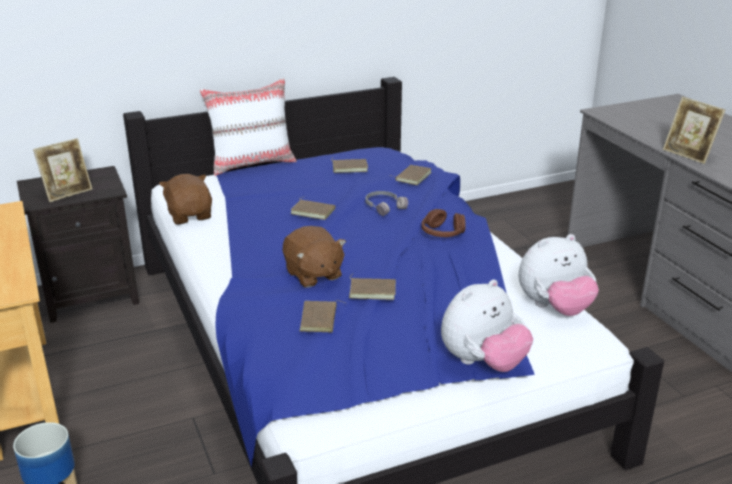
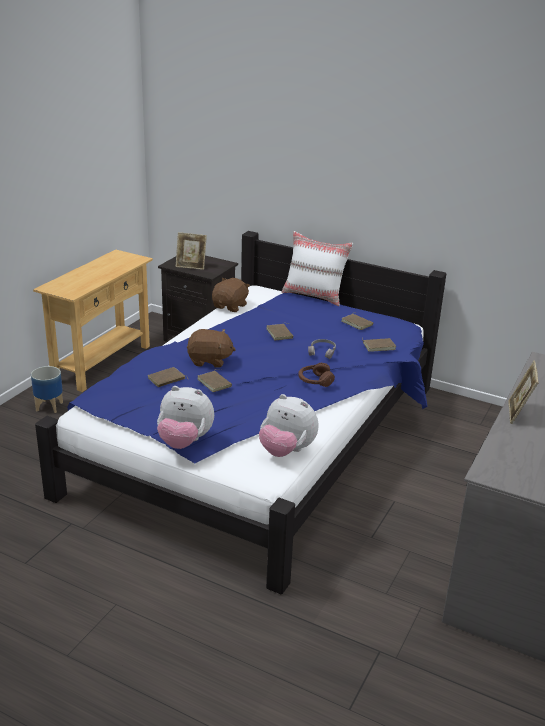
camera: 50 degrees right, 0 degrees up
(313, 274) = (209, 361): brown plush toy -> brown plush toy turned 105 degrees counterclockwise

